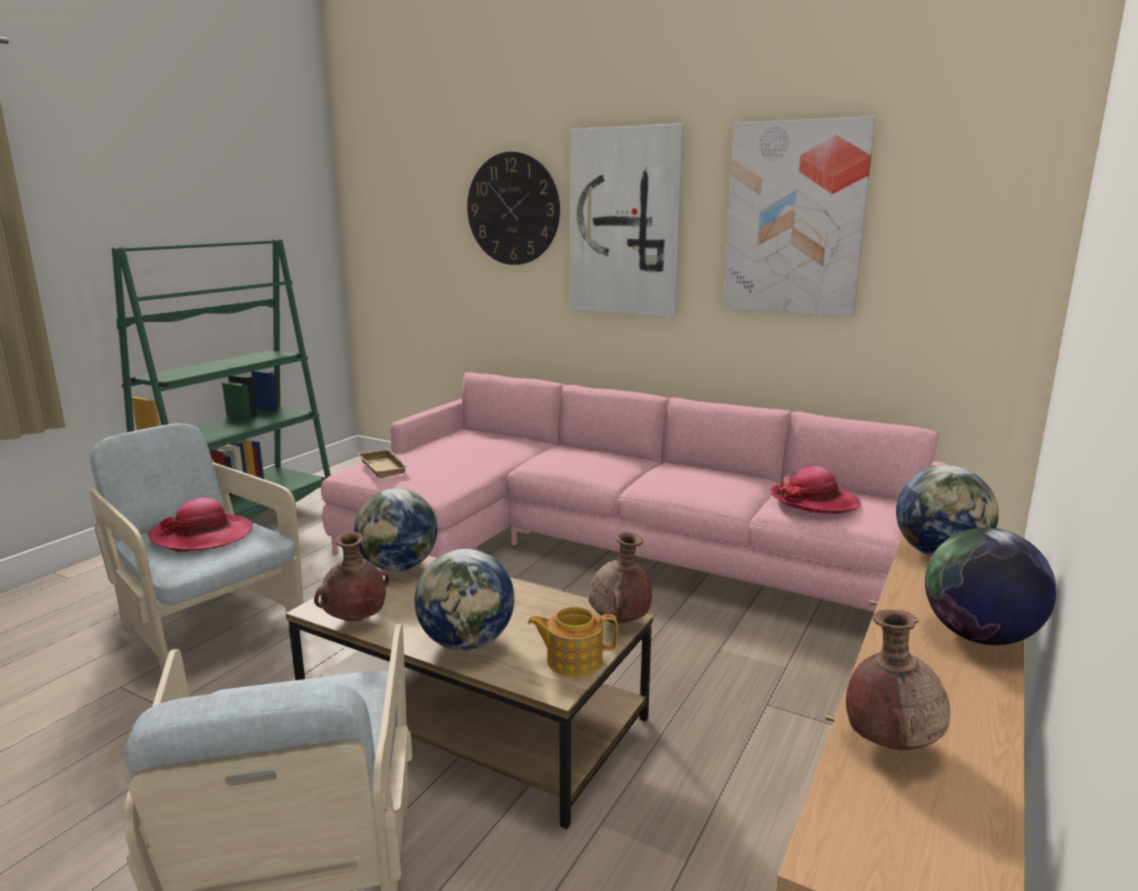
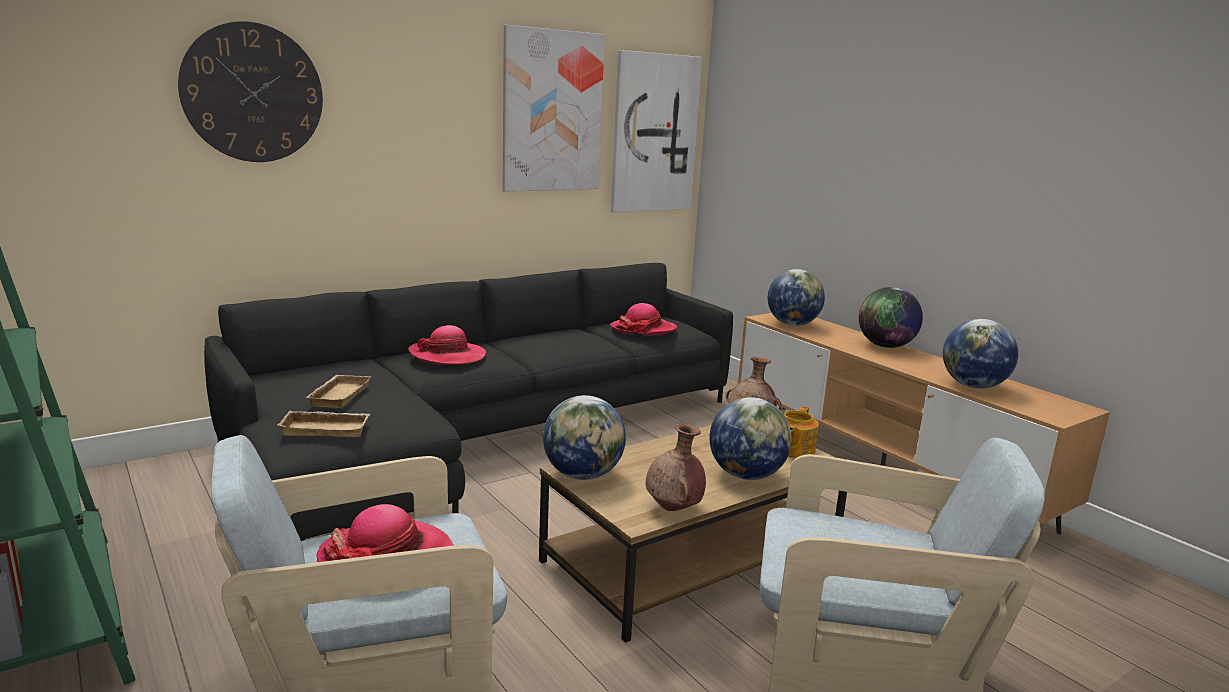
camera: 65 degrees left, 0 degrees up
(448, 453) = (338, 395): none -> beige tray
(578, 456) = (447, 356): none -> hat
(606, 548) = (480, 437): pink sofa -> black sofa
(625, 222) = (402, 112): picture -> picture (653, 133)
(890, 742) = (973, 386): brown vase -> globe

